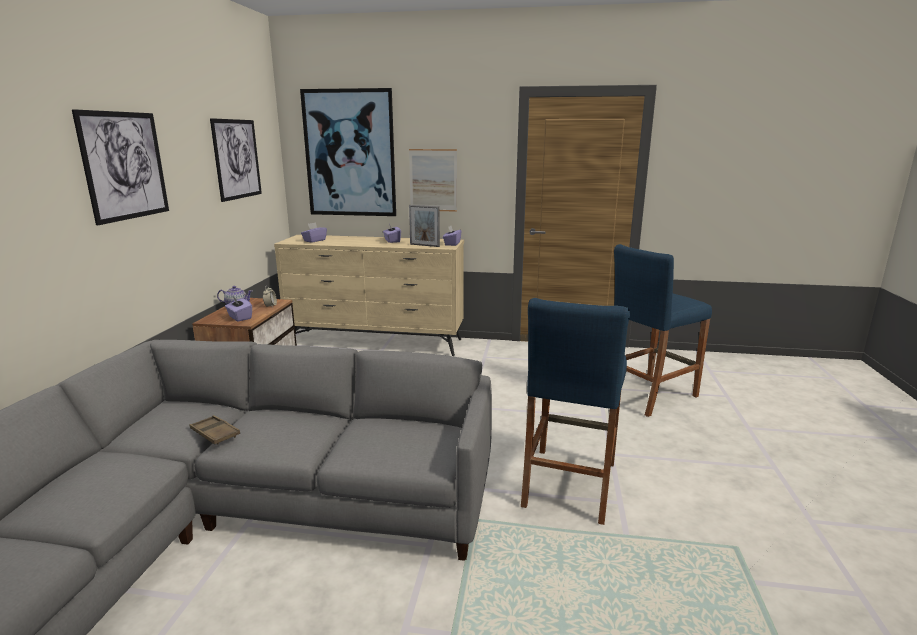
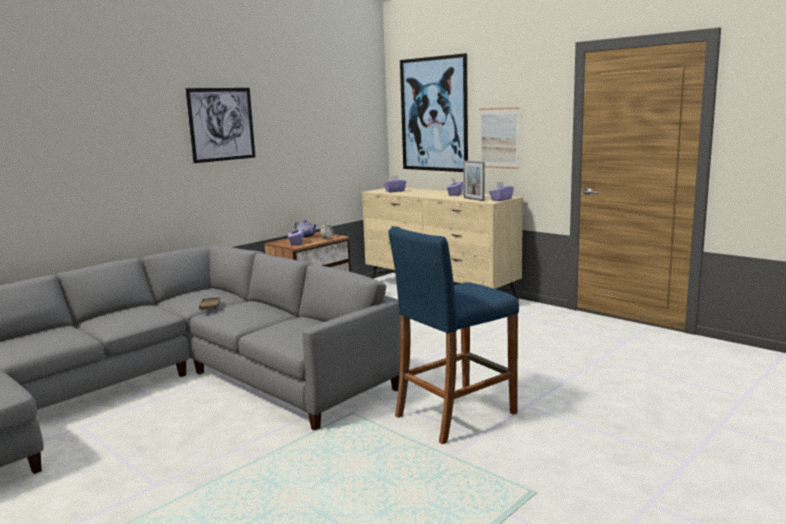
camera: 35 degrees right, 5 degrees down
(237, 159) = (331, 120): picture -> none
(649, 395) = (645, 376): blue stool -> none

